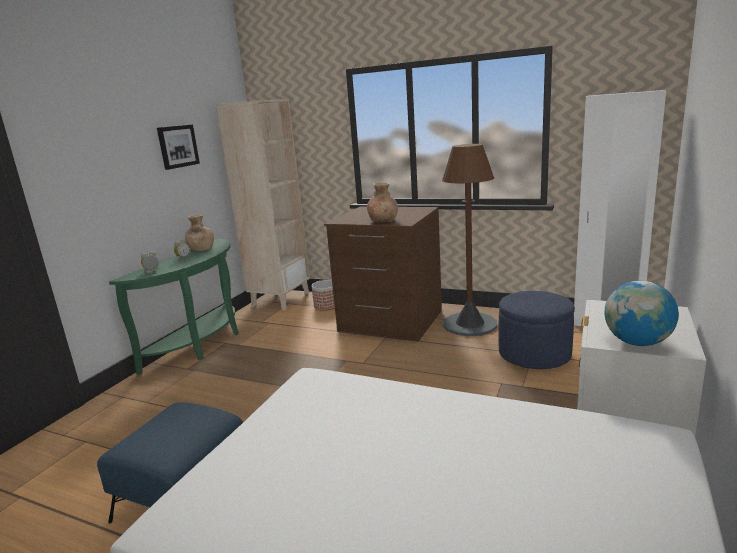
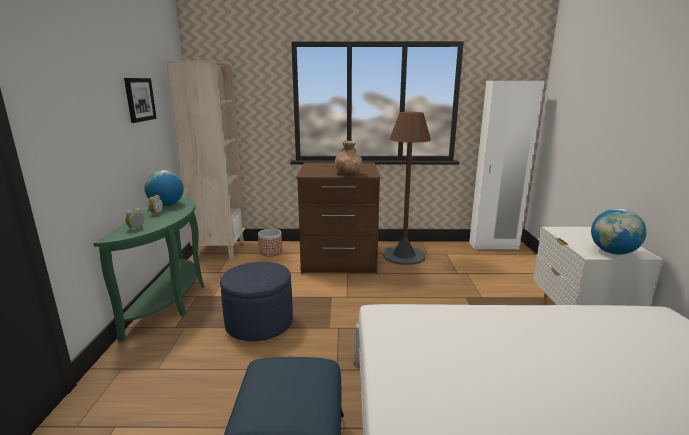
camera: 25 degrees left, 0 degrees up
(201, 249) = (166, 205): brown vase -> globe
(534, 354) = (468, 273): blue ottoman -> blue ottoman (259, 323)

